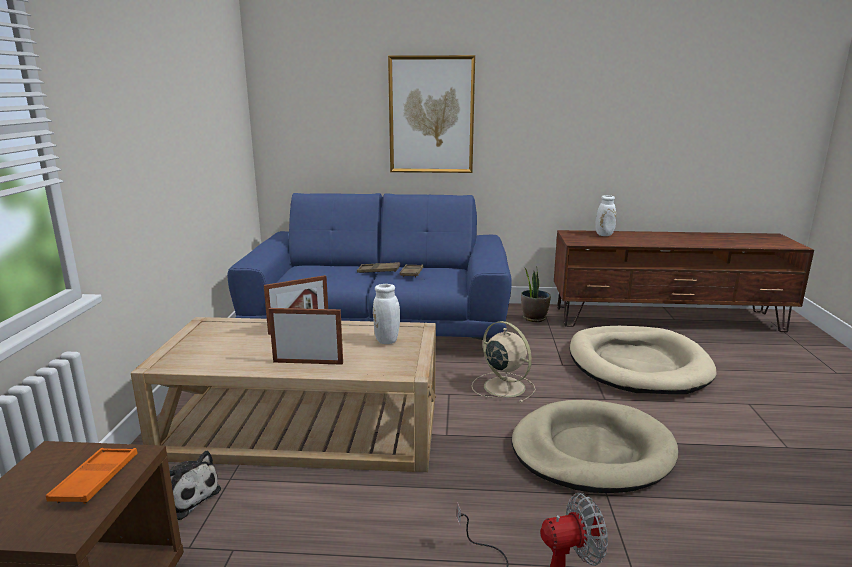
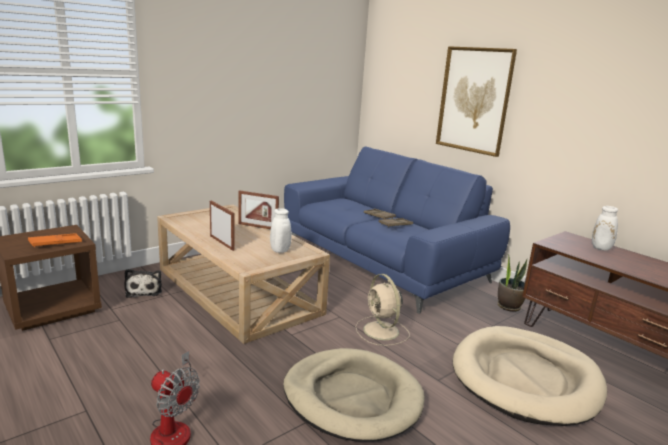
camera: 45 degrees right, 0 degrees up
(502, 386) = (382, 331): beige fan -> beige fan turned 150 degrees clockwise

